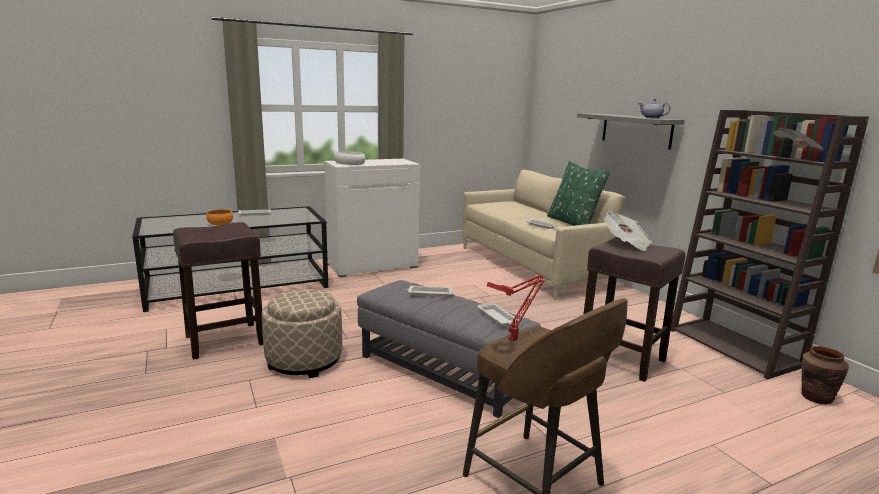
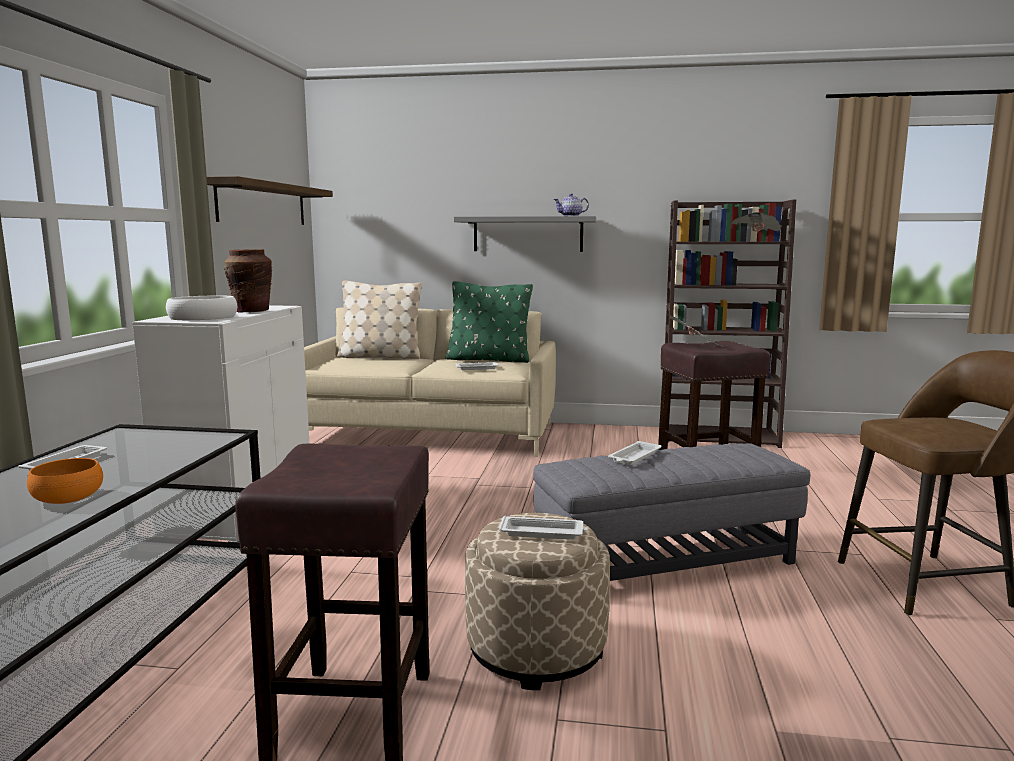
camera: 55 degrees left, 5 degrees down
(470, 100) = (263, 204): none -> shelf
(497, 317) = (740, 449): white tray -> white tray (543, 533)
(514, 339) = (915, 429): red table lamp -> none
(524, 206) = (380, 356): none -> beige pillow
(816, 397) = (819, 446): brown vase -> brown vase (251, 311)

